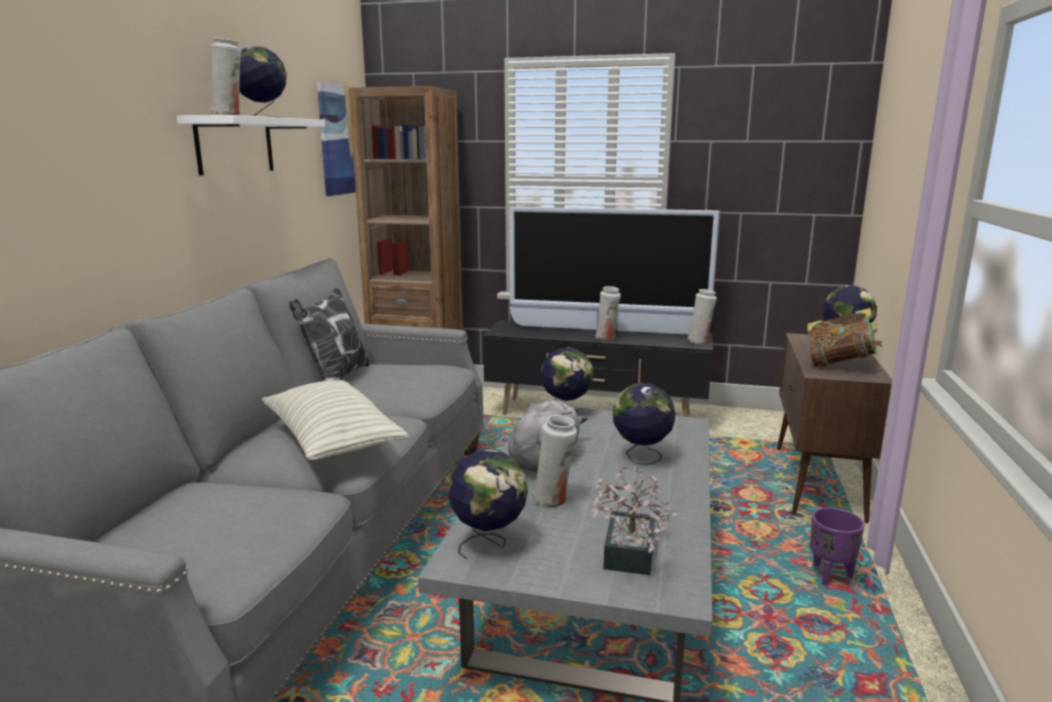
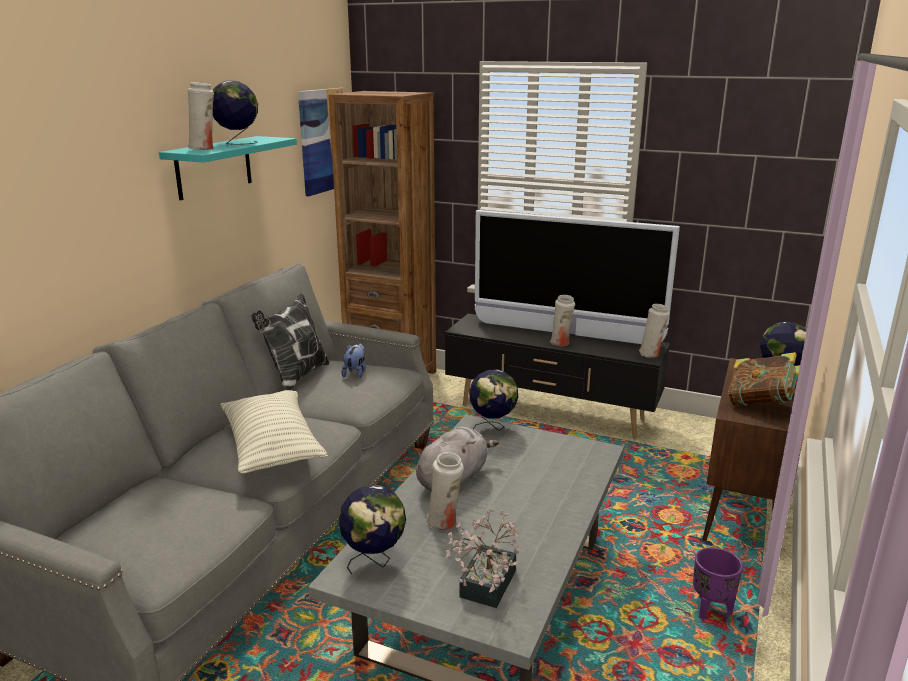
camera: 10 degrees right, 5 degrees up
(235, 145) = (214, 167): white shelf -> turquoise shelf
(403, 371) = (355, 373): none -> plush toy
(641, 458) = (540, 486): globe -> none

